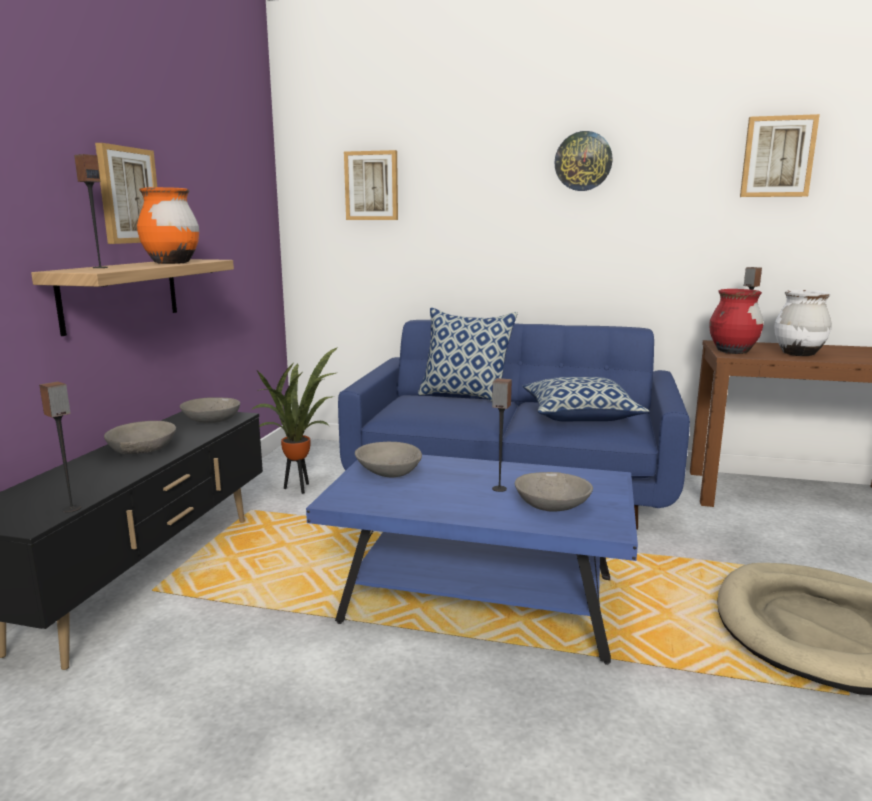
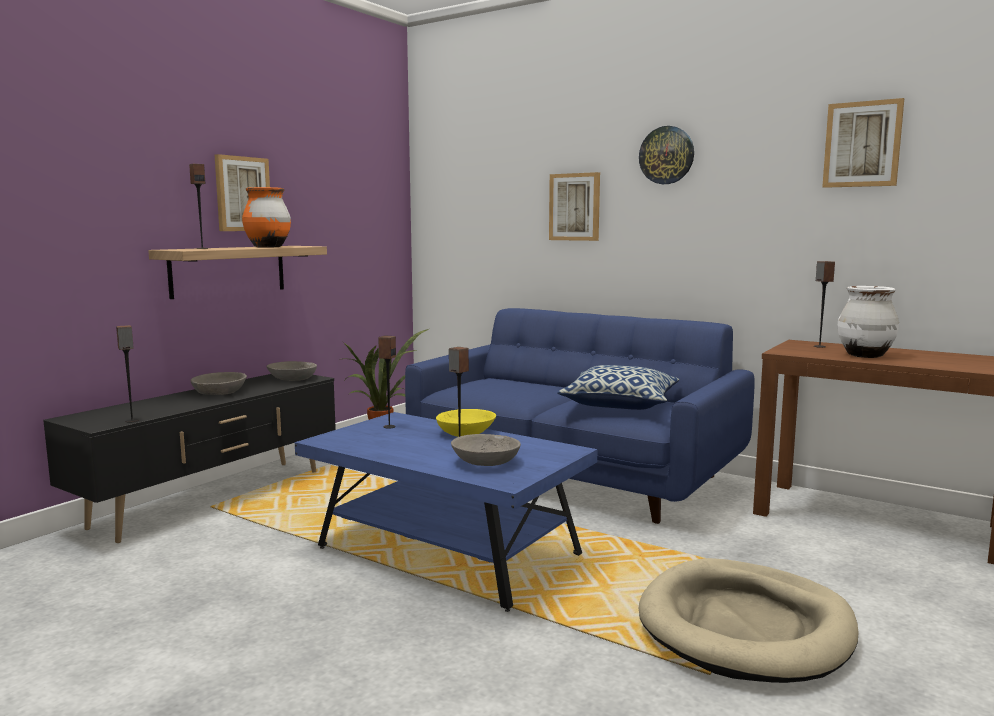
camera: 20 degrees right, 5 degrees down
(372, 186) = (483, 183): picture -> picture (575, 207)
(388, 471) = (389, 426): grey bowl -> speaker
(465, 396) = (538, 382): pillow -> none
(481, 469) = (466, 433): none -> yellow bowl
(733, 351) = (793, 349): red vase -> none

